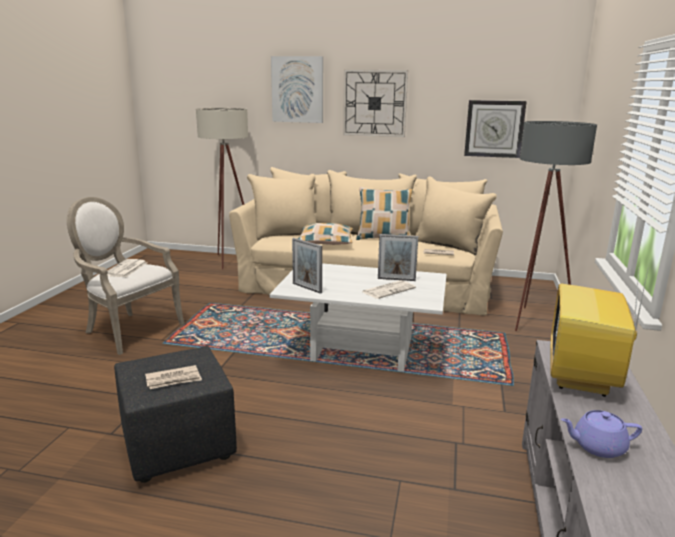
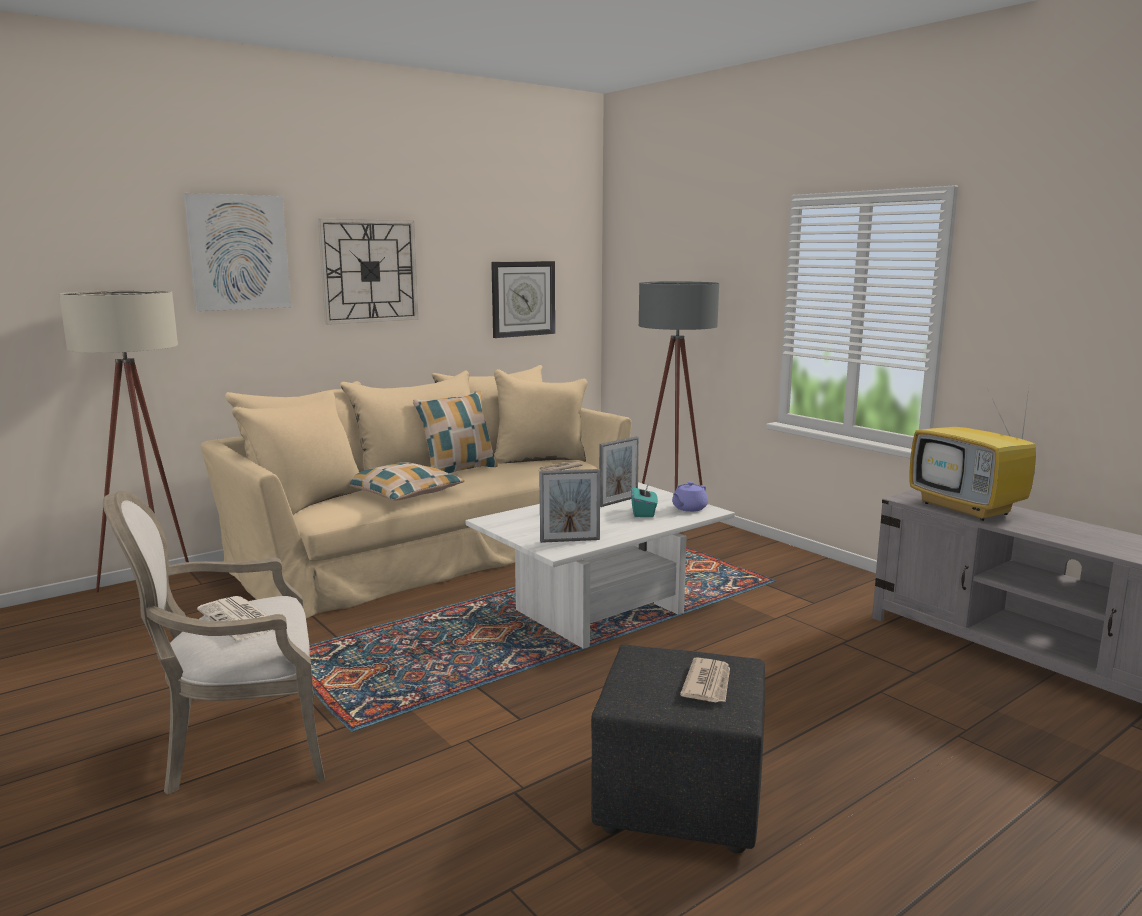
camera: 50 degrees left, 5 degrees down
(388, 290) = (643, 512): newspaper -> turquoise tissue box
(597, 446) = (1083, 540): purple teapot -> purple teapot (689, 508)

